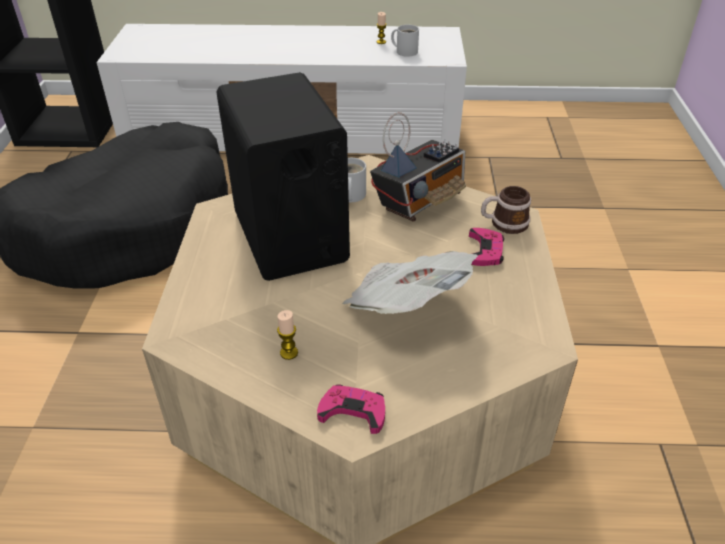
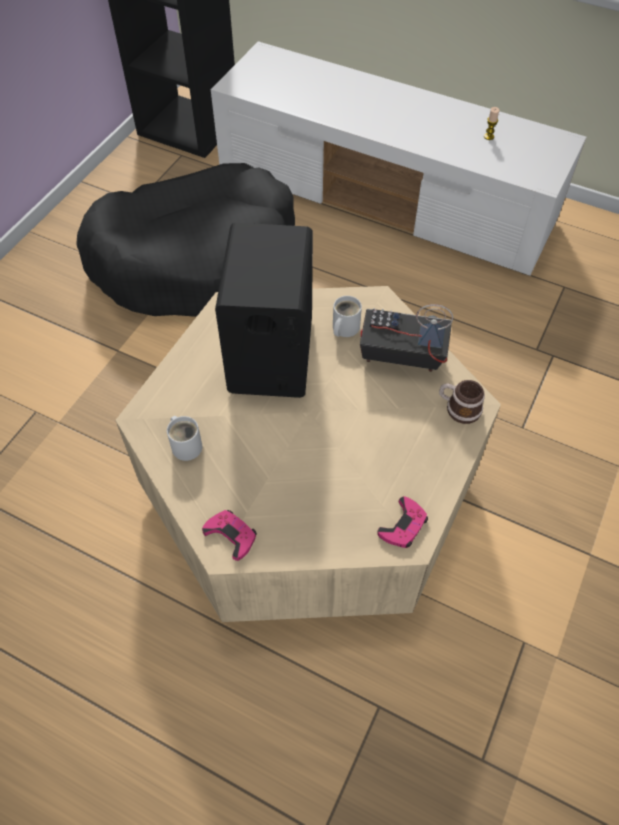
camera: 25 degrees right, 15 degrees up
(289, 353) = (213, 466): candle -> none
(405, 51) = (505, 157): white mug -> white mug (186, 444)
(406, 305) = (324, 458): newspaper -> none
(420, 201) = (400, 356): radio -> radio turned 150 degrees counterclockwise
(485, 251) = (422, 431): pink game controller -> pink game controller (403, 525)

